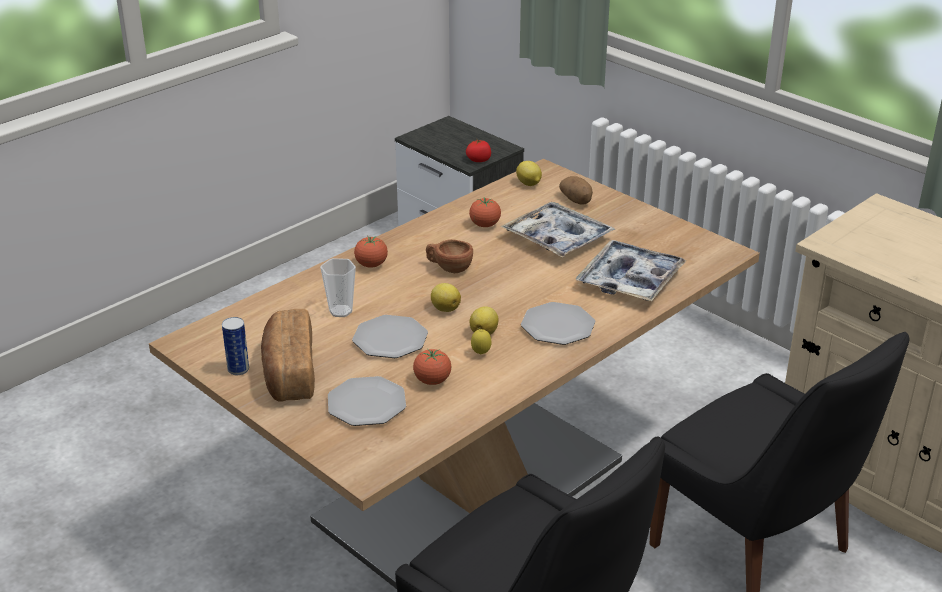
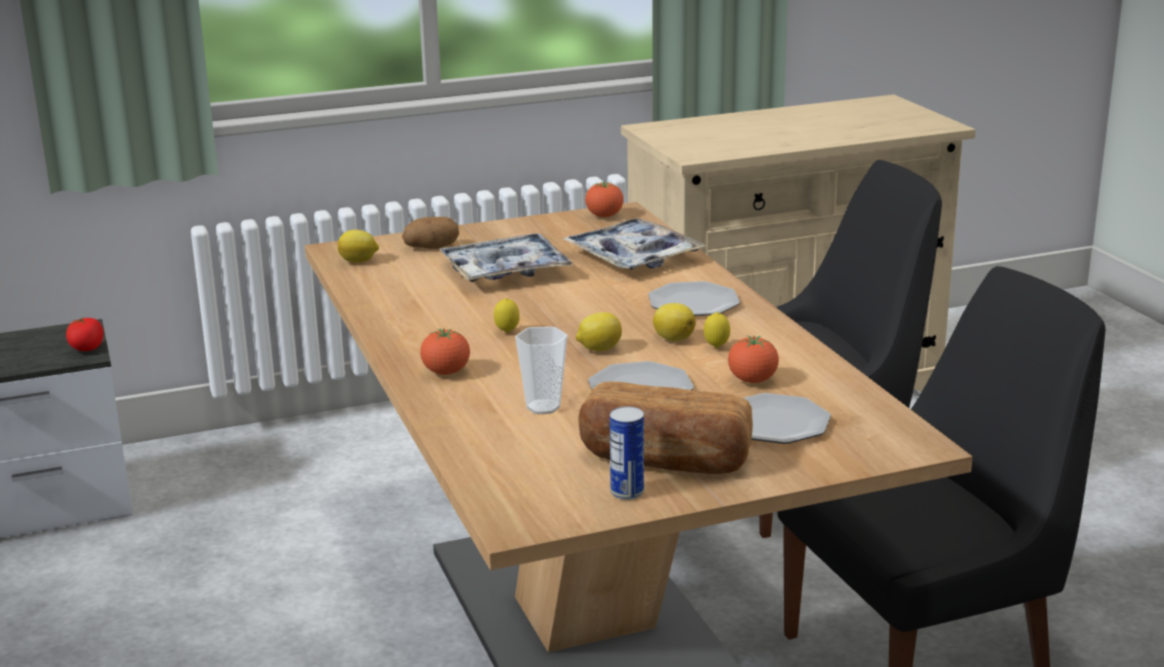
camera: 65 degrees left, 10 degrees down
(449, 268) = (507, 332): brown cup -> lemon
(485, 225) = (427, 298): tomato -> tomato (604, 216)

